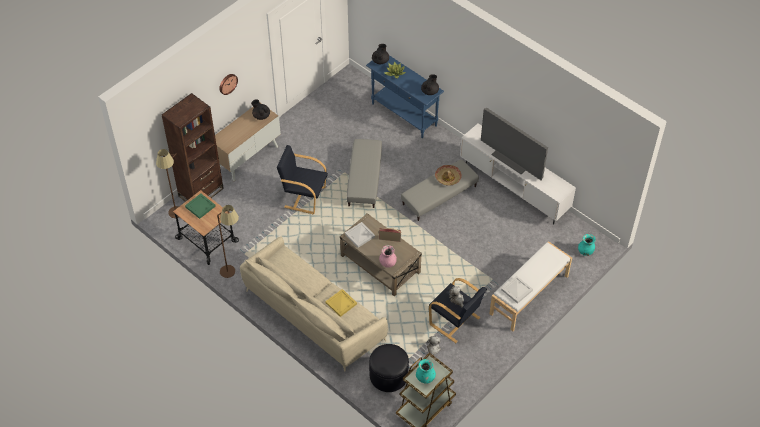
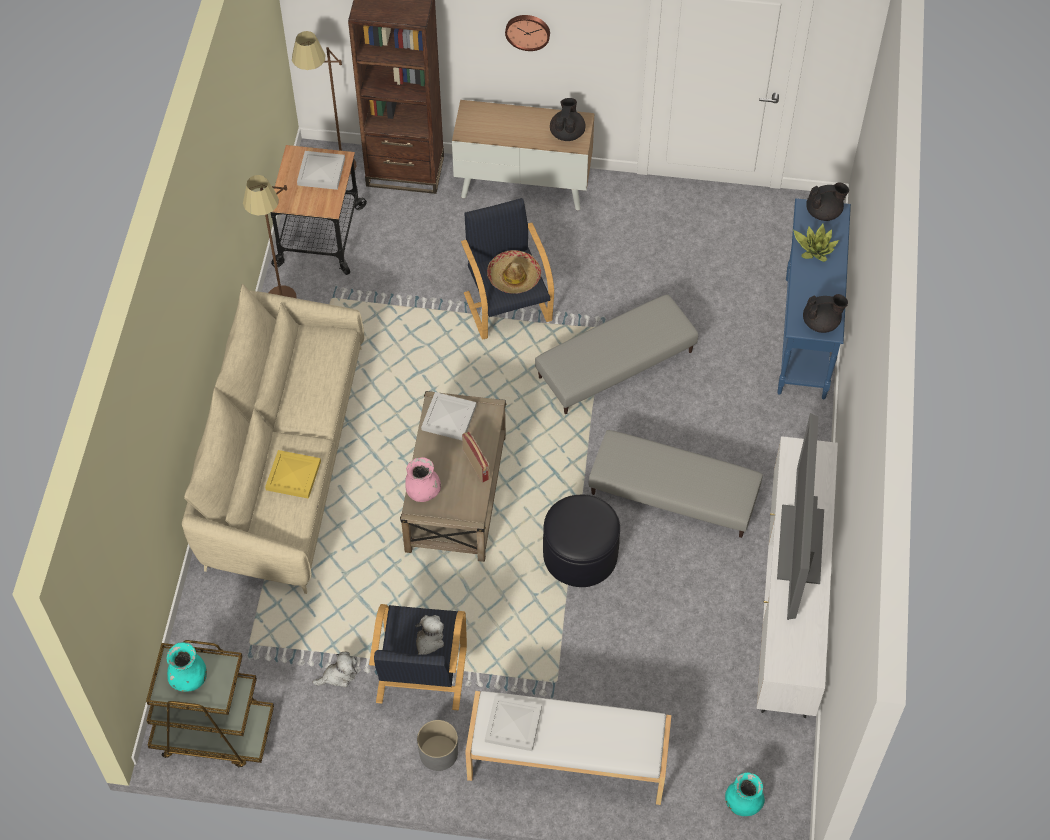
camera: 55 degrees right, 5 degrees up
(200, 206) = (321, 172): green tray -> white tray
(388, 375) = (239, 639): black ottoman -> black ottoman (580, 555)
(448, 177) = (699, 477): hat -> hat (514, 277)
(494, 334) = (438, 753): none -> grey planter

